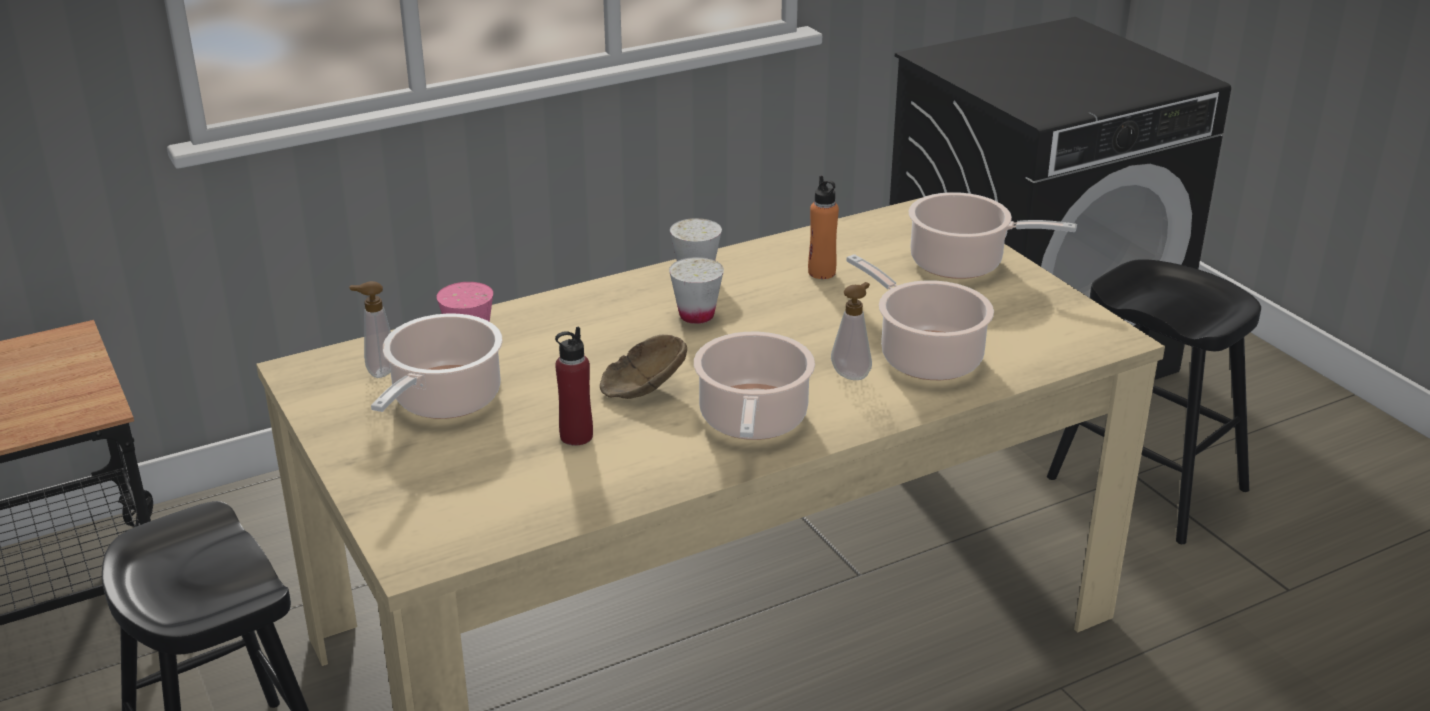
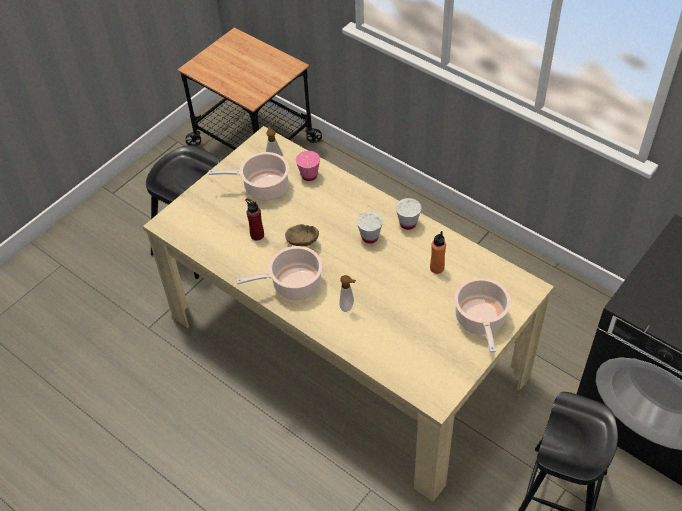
camera: 70 degrees right, 20 degrees up
(925, 356) = (378, 329): cooking pot -> none

